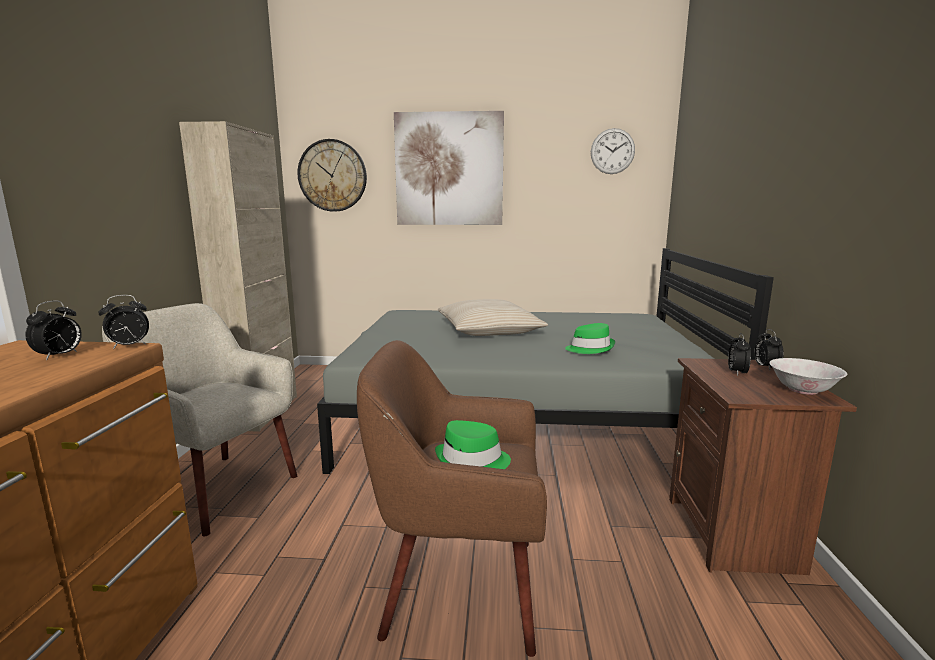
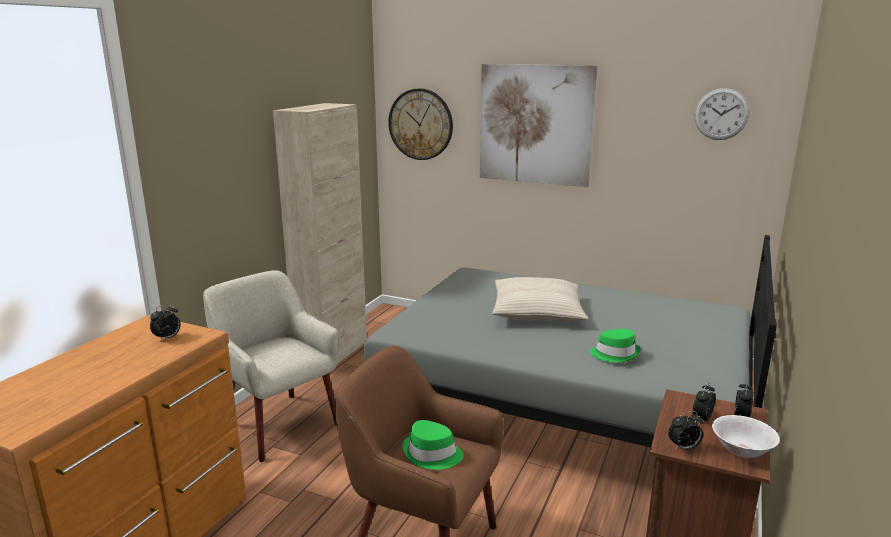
camera: 20 degrees right, 5 degrees up
(129, 346) = (207, 333): alarm clock -> alarm clock (684, 448)

